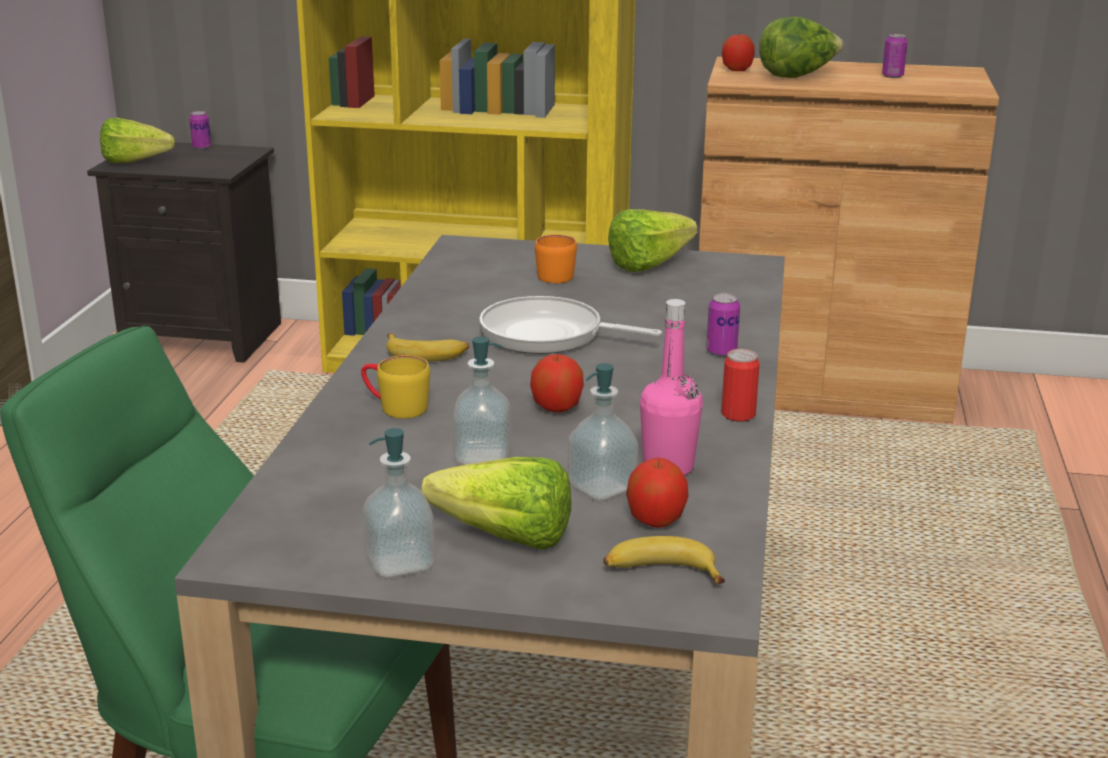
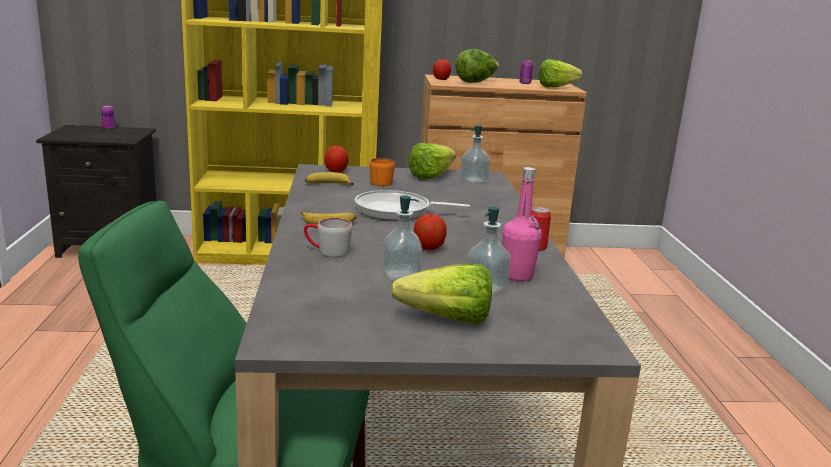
camera: 15 degrees left, 5 degrees down
(140, 162) = (71, 135): lettuce -> lettuce (560, 87)
(394, 407) = (327, 251): yellow mug -> grey mug
(400, 563) = (388, 338): soap dispenser -> soap dispenser (473, 180)
(656, 520) = (531, 304): apple -> apple (336, 171)
(661, 572) = (555, 332): banana -> banana (328, 185)
(721, 352) = (503, 216): can -> none

